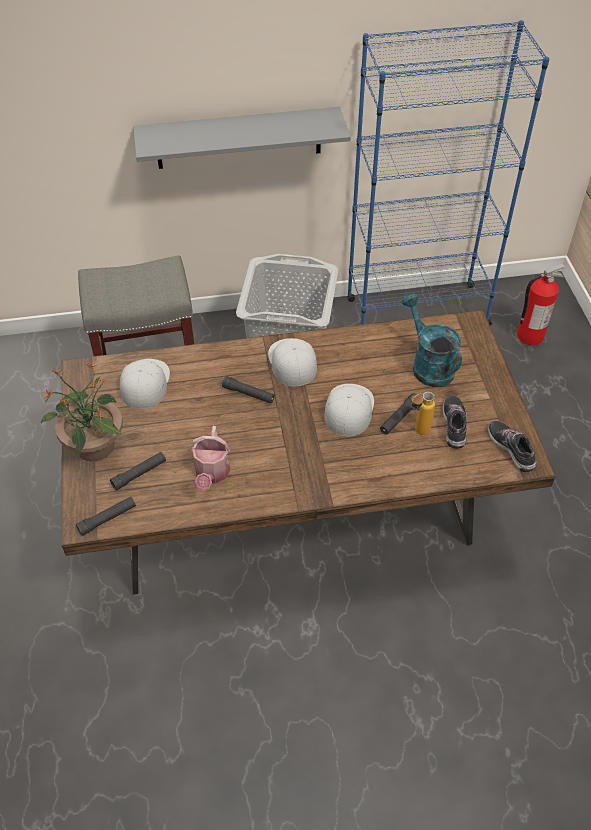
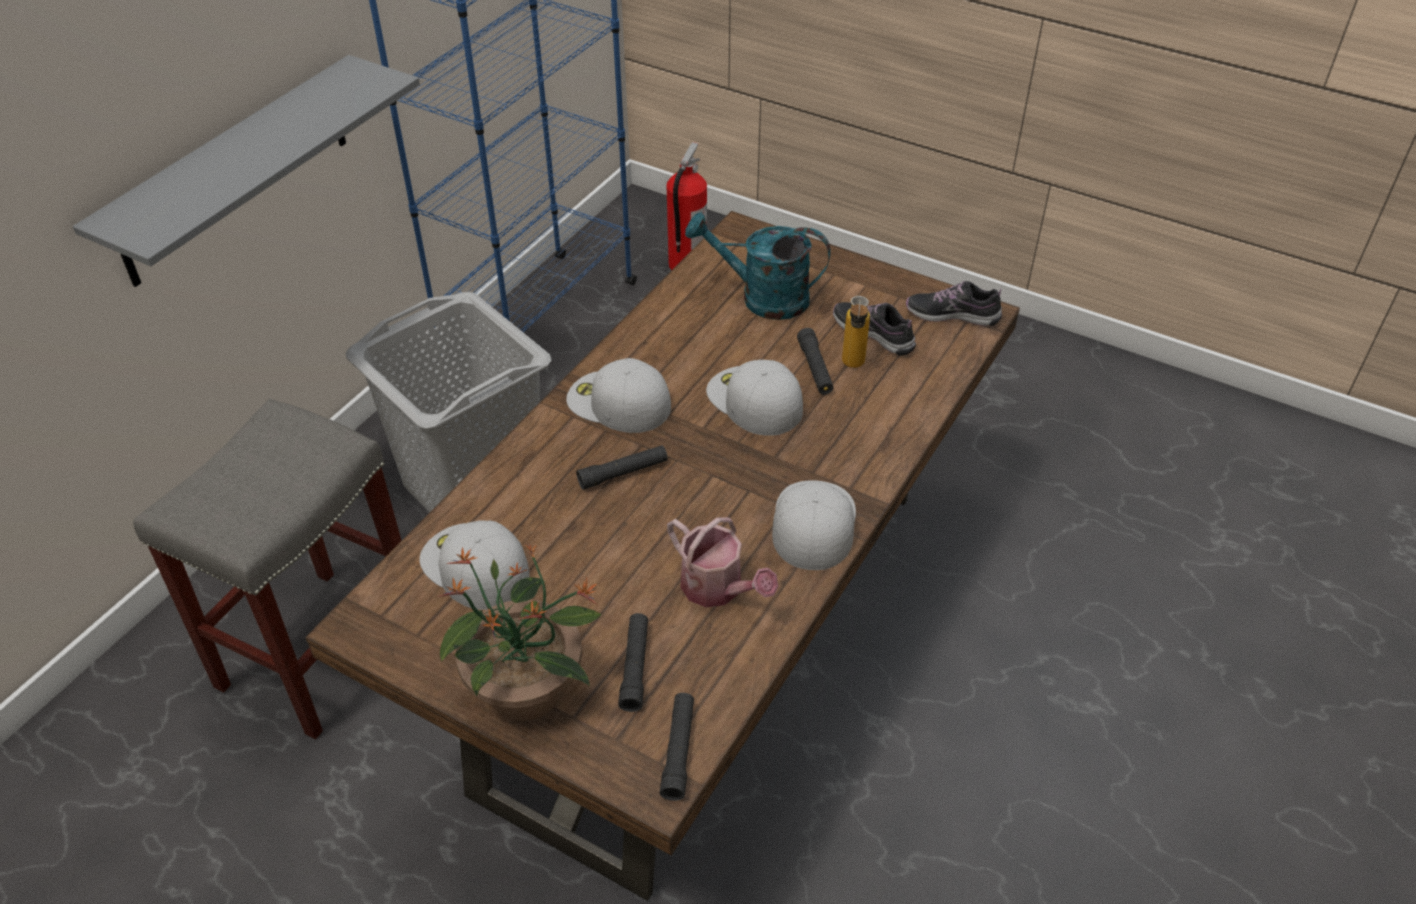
camera: 50 degrees left, 5 degrees down
(288, 483) = (812, 523): none -> white cap

